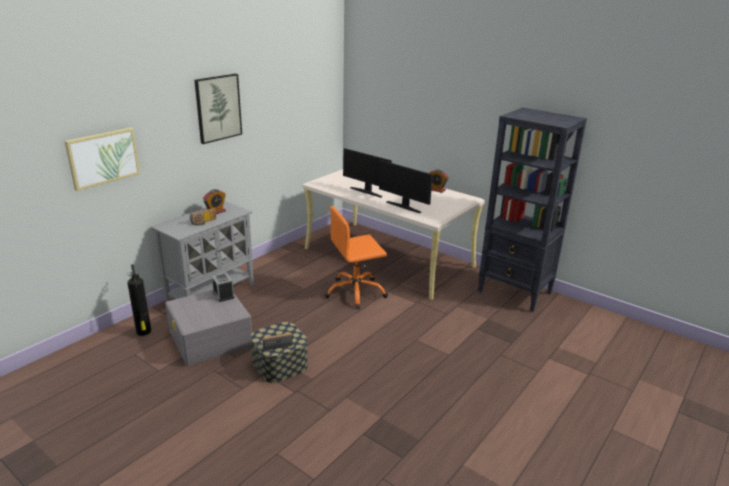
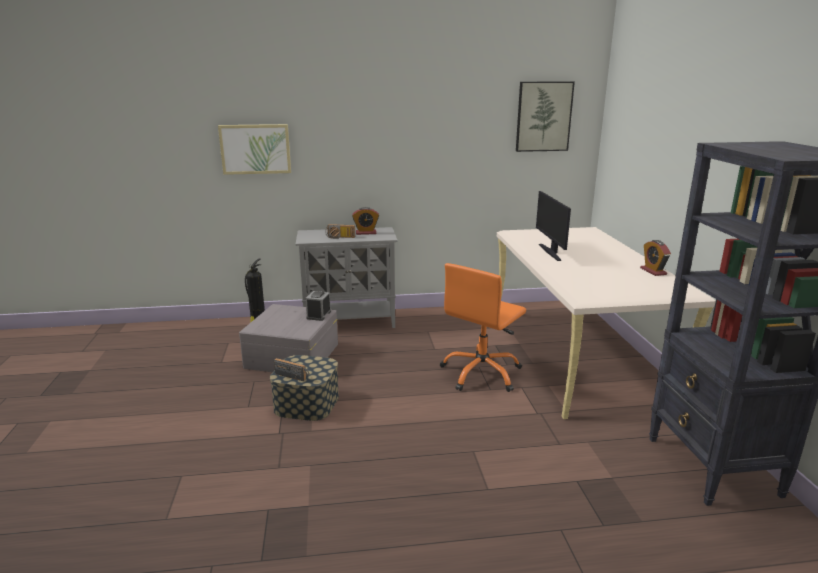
camera: 45 degrees right, 5 degrees down
(218, 108) = (396, 121): picture -> picture (543, 116)
(355, 292) = (481, 373): orange office chair -> orange office chair turned 75 degrees counterclockwise
(404, 207) = (568, 276): monitor -> none

